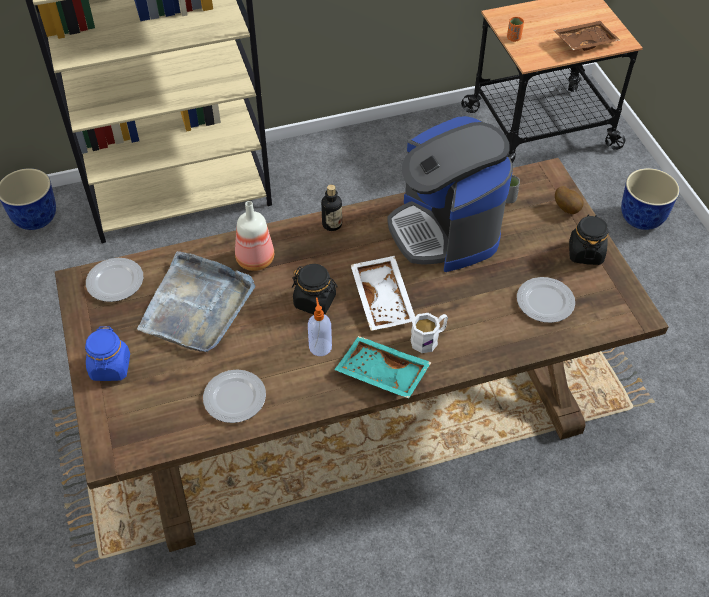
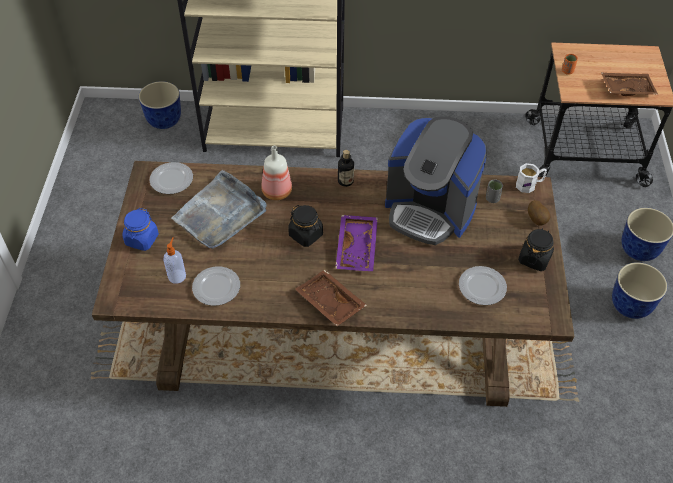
camera: 20 degrees right, 0 degrees up
(320, 346) = (294, 269): soap dispenser -> soap dispenser (177, 276)
(381, 374) = (329, 303): turquoise tray -> brown tray
(384, 299) = (358, 248): white tray -> purple tray
(429, 339) = (377, 288): white mug -> white mug (529, 185)
(445, 231) = (430, 210): coffee machine -> coffee machine turned 60 degrees counterclockwise
(660, 281) = (631, 306): none -> planter

